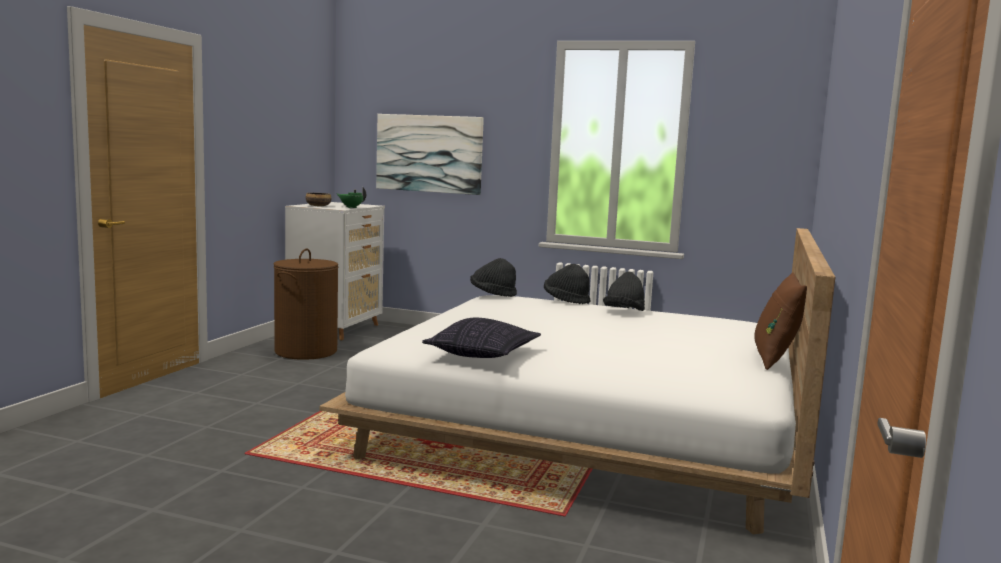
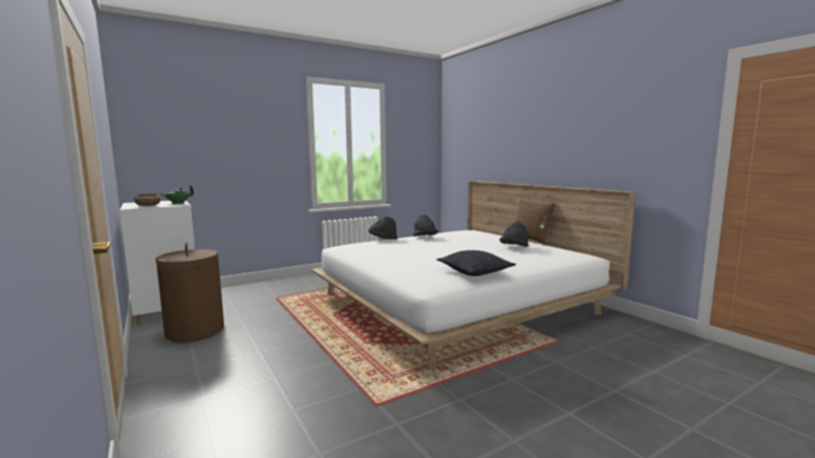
camera: 50 degrees left, 0 degrees up
(429, 153) = (215, 155): picture -> none
(492, 294) = (342, 245): black hat -> black hat (514, 247)

